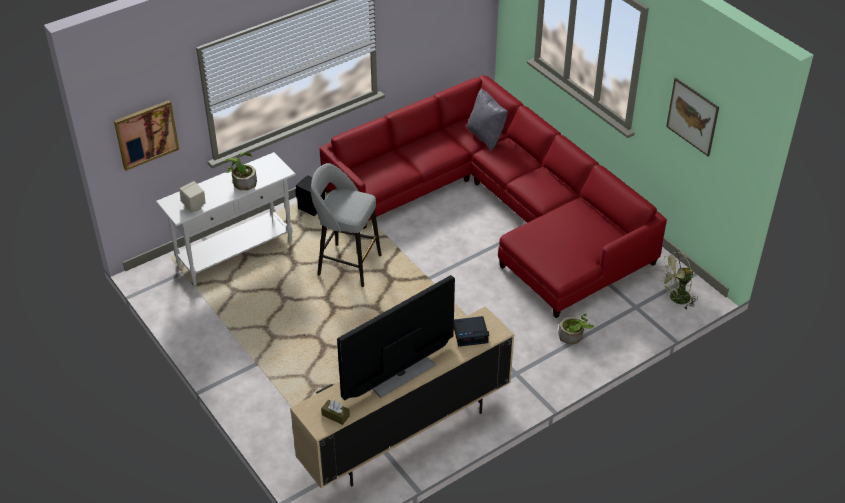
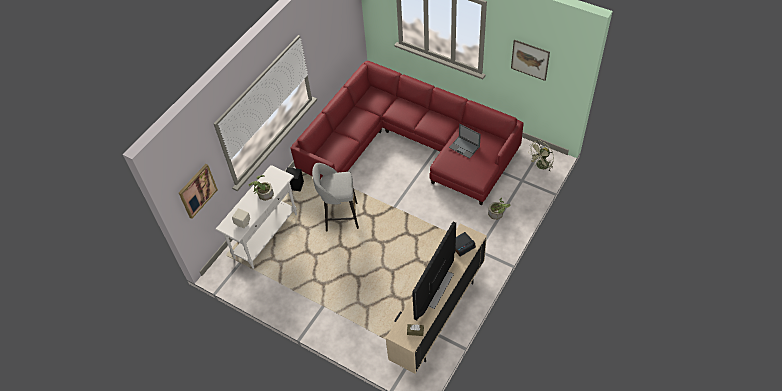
camera: 20 degrees left, 10 degrees up
(486, 136) = (385, 101): grey pillow -> none
(564, 226) = (464, 147): none -> laptop

